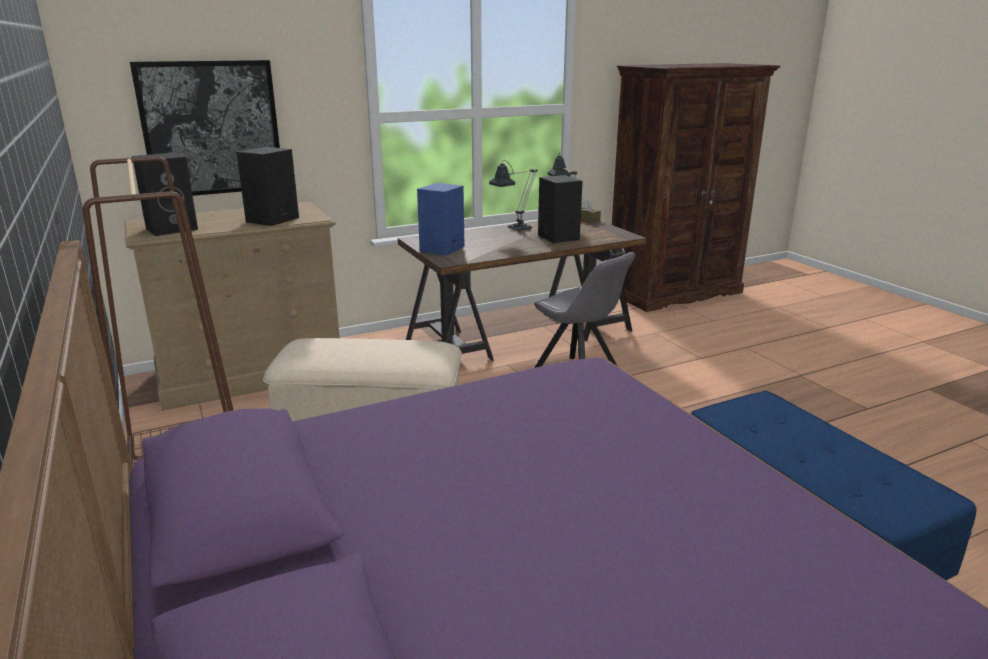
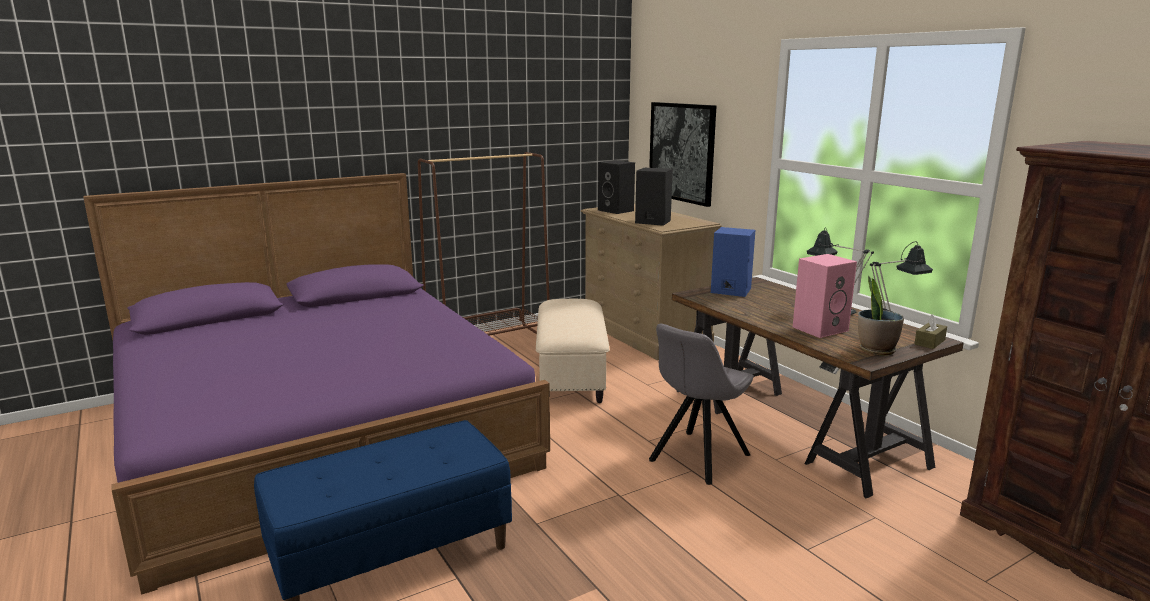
camera: 85 degrees right, 5 degrees down
(557, 237) = (820, 328): black speaker -> pink speaker
(604, 231) = (876, 350): none -> potted plant

